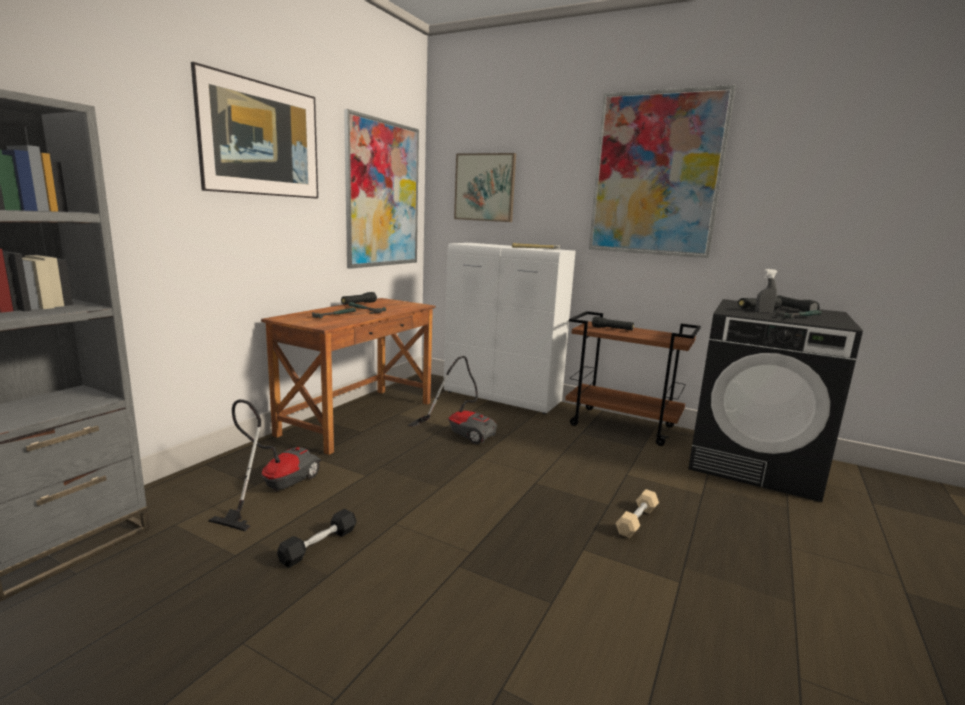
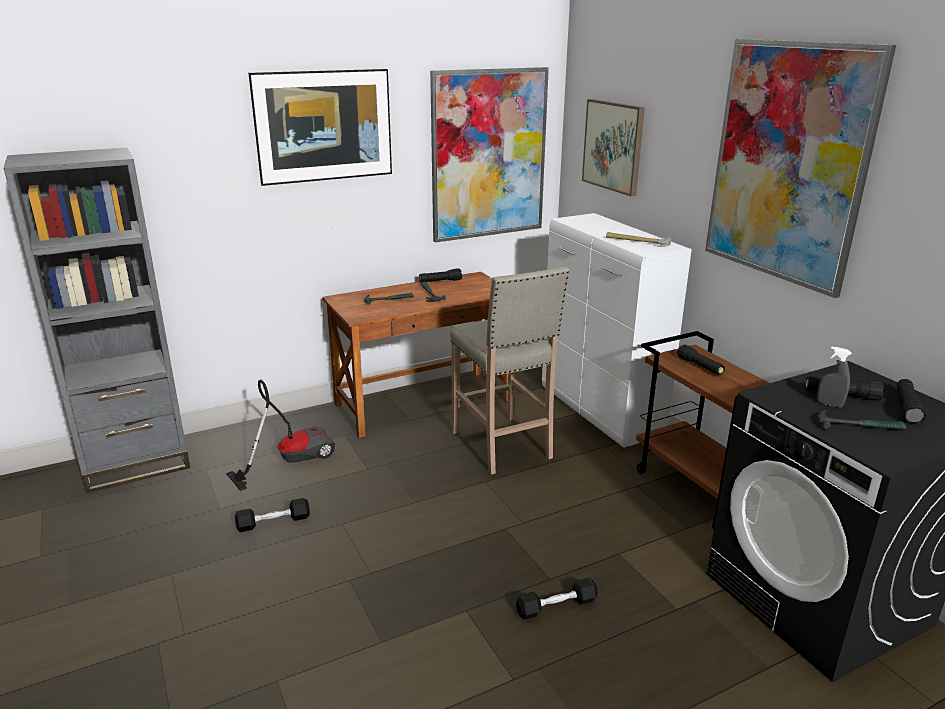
camera: 35 degrees right, 10 degrees up
(461, 432) = (502, 446): vacuum cleaner -> beige stool
(637, 520) = (556, 606): beige dumbbell -> black dumbbell

